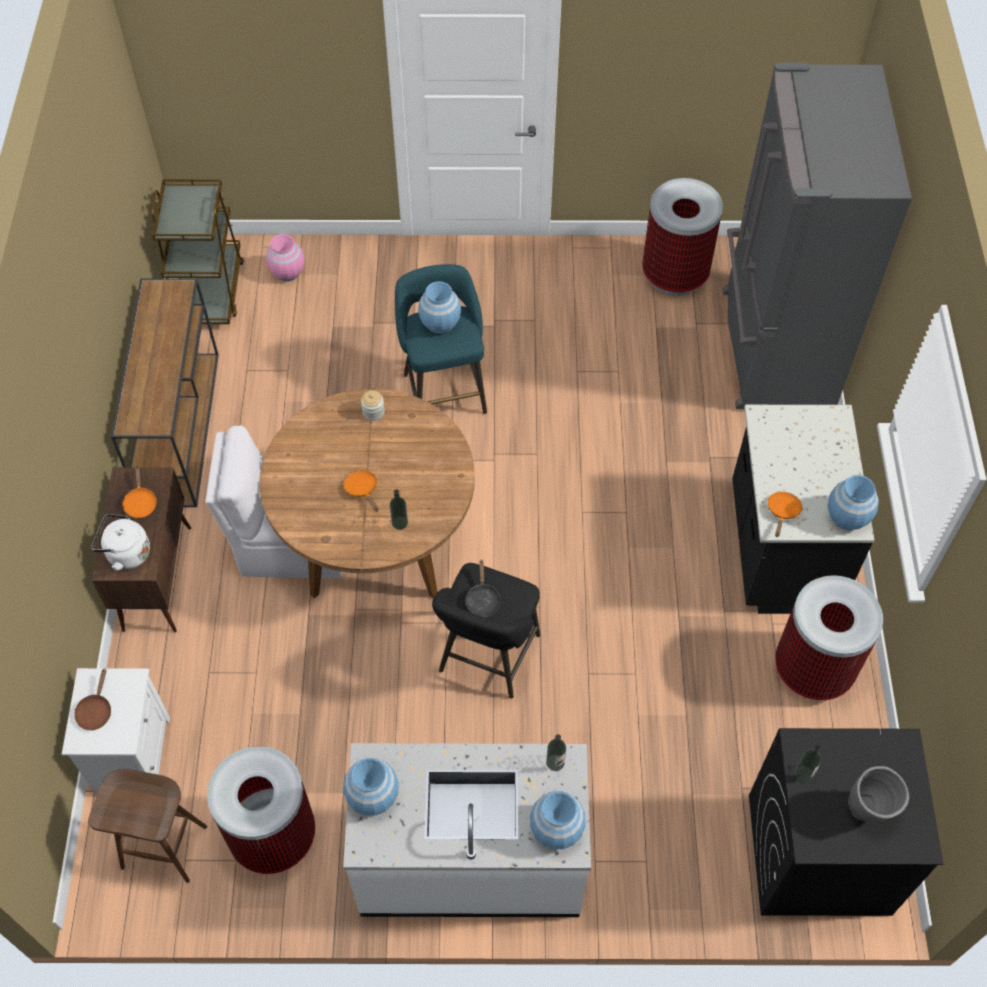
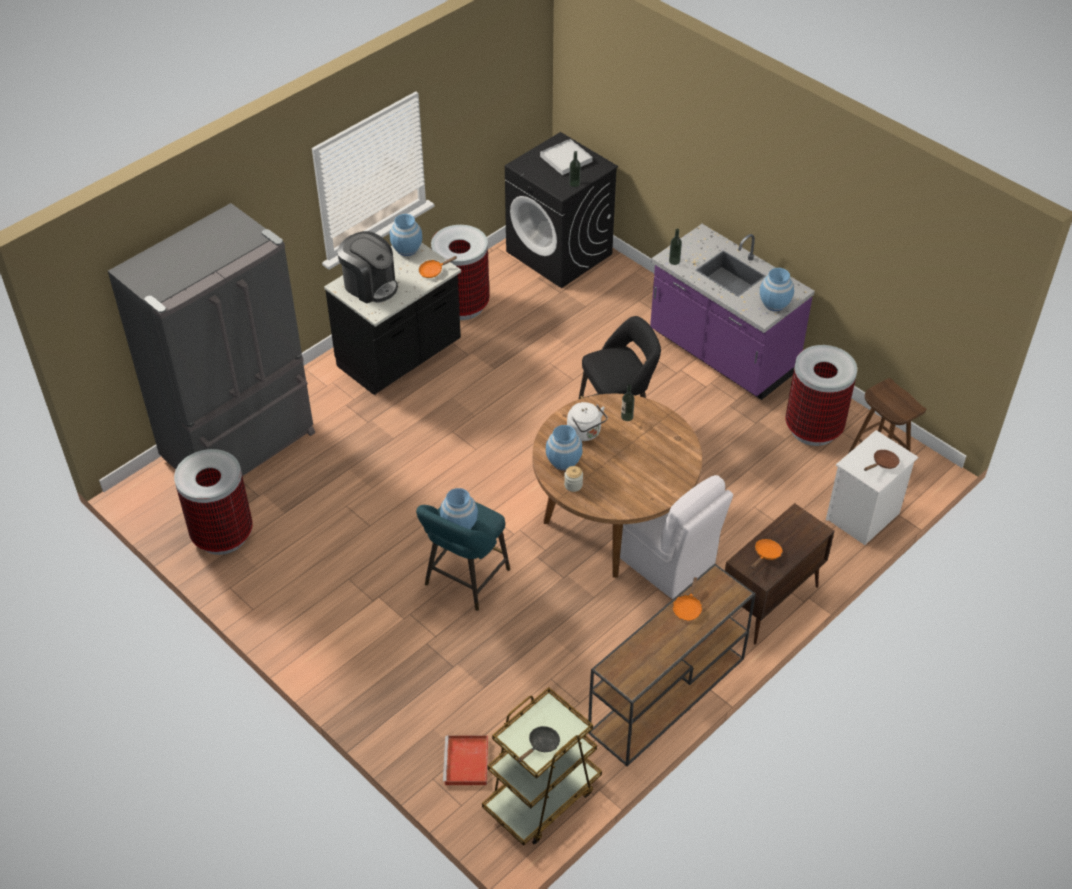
camera: 135 degrees left, 10 degrees down
(126, 553) = (800, 530): white kettle -> white kettle (585, 433)
(288, 272) = (466, 763): pink vase -> red tray
(362, 490) = (628, 447): orange frying pan -> orange frying pan (687, 608)
(470, 860) = (721, 354): white counter -> purple counter
(482, 599) = (619, 367): black frying pan -> black frying pan (541, 745)
(556, 829) = (702, 242): blue vase -> blue vase (563, 461)
(813, 441) = (370, 285): none -> coffee machine
(869, 812) = (566, 159): grey vase -> white tray

